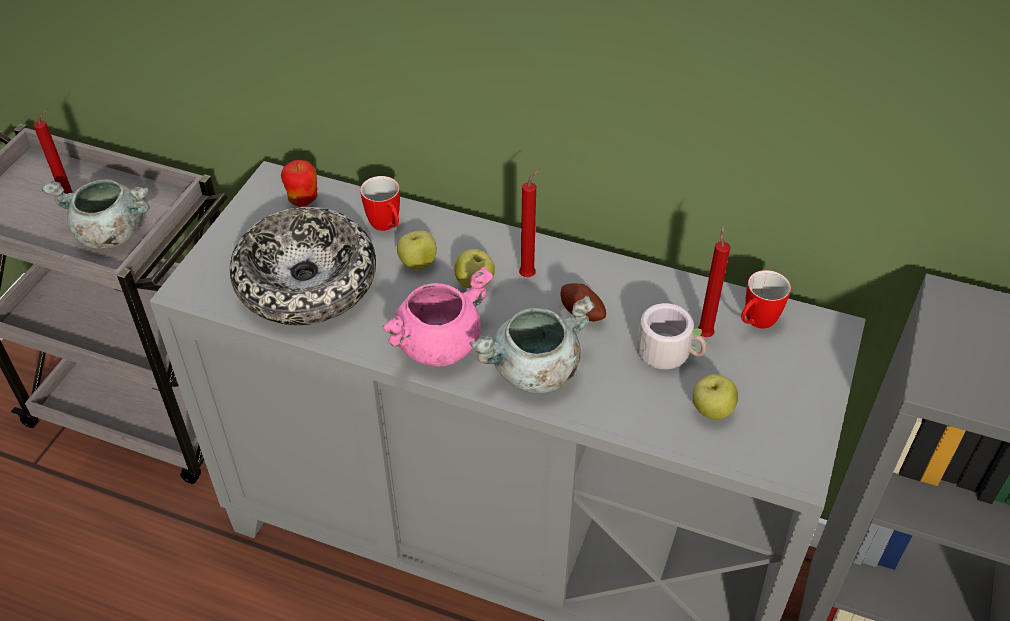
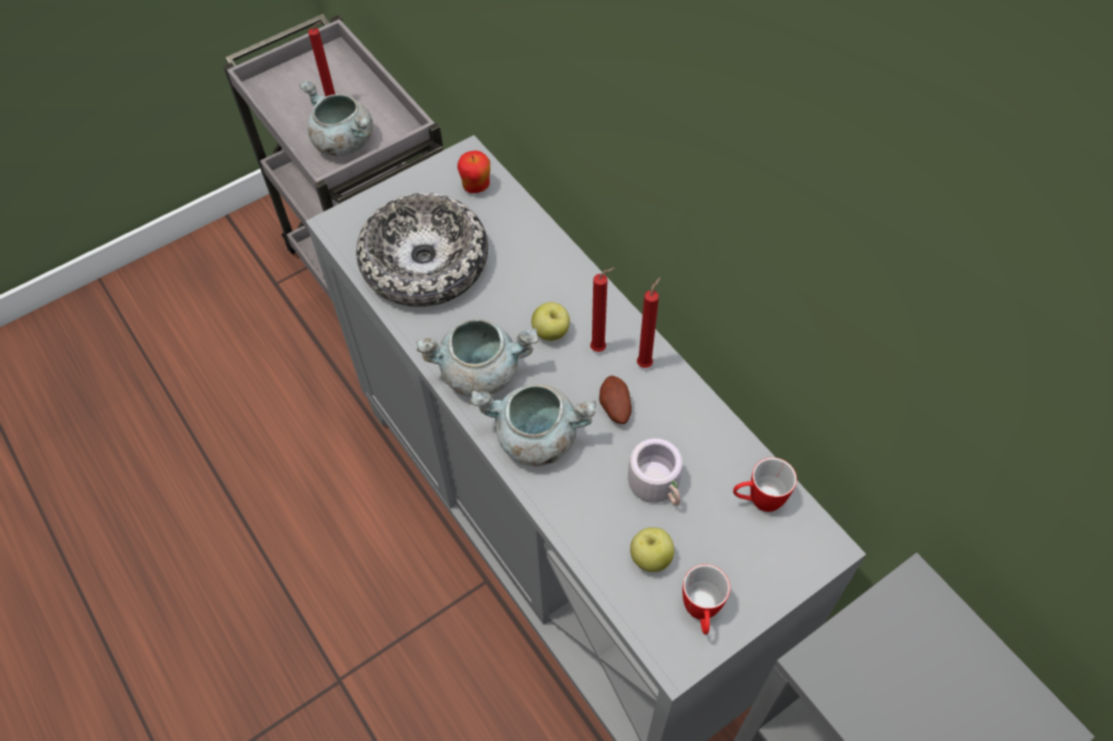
camera: 35 degrees right, 10 degrees up
(387, 227) = (522, 244): mug -> mug (701, 614)
(418, 263) = (520, 290): apple -> none
(438, 343) = (481, 371): pink cooking pot -> grey cooking pot
(704, 333) = (704, 484): red candle -> red candle (646, 363)

